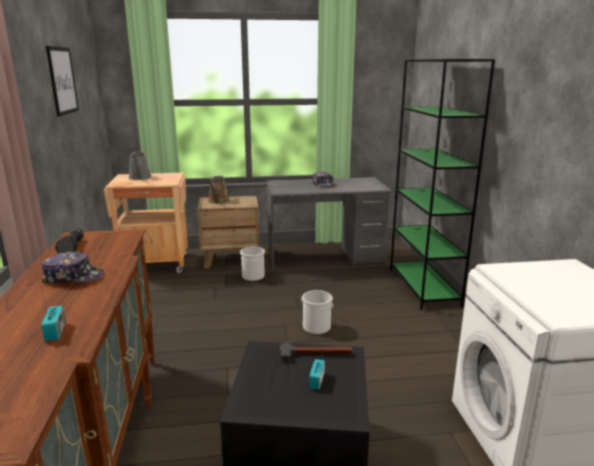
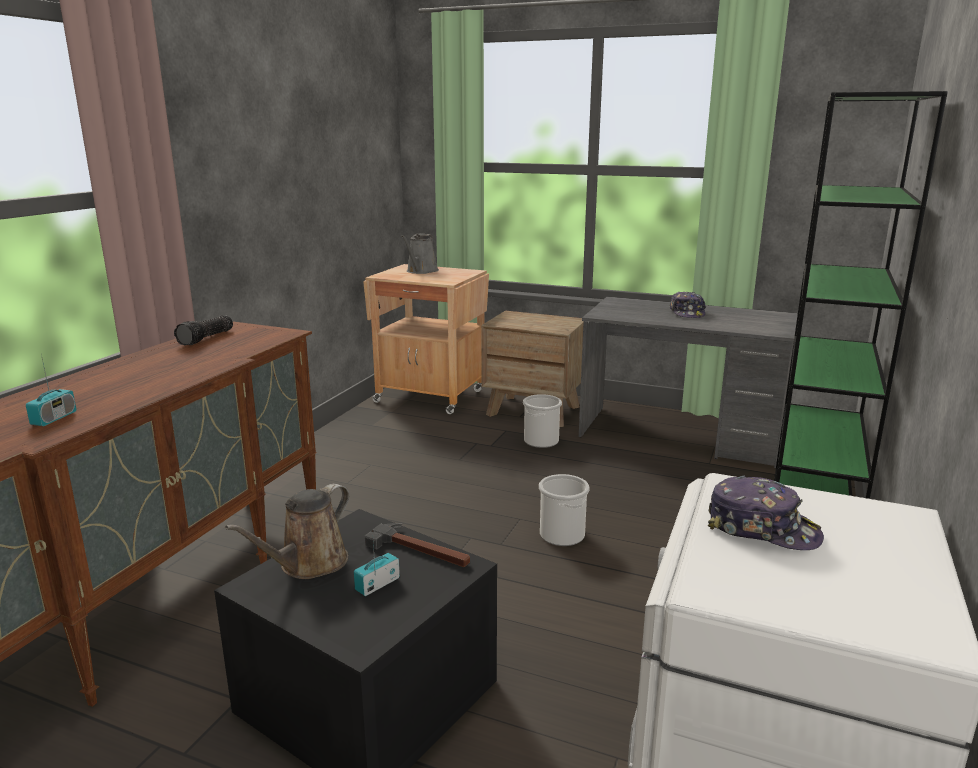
camera: 30 degrees right, 0 degrees up
(62, 80) = (303, 130): picture -> none
(74, 277) = (156, 369): cap -> cap (762, 529)
(218, 201) = (522, 319): brown watering can -> brown watering can (308, 564)

